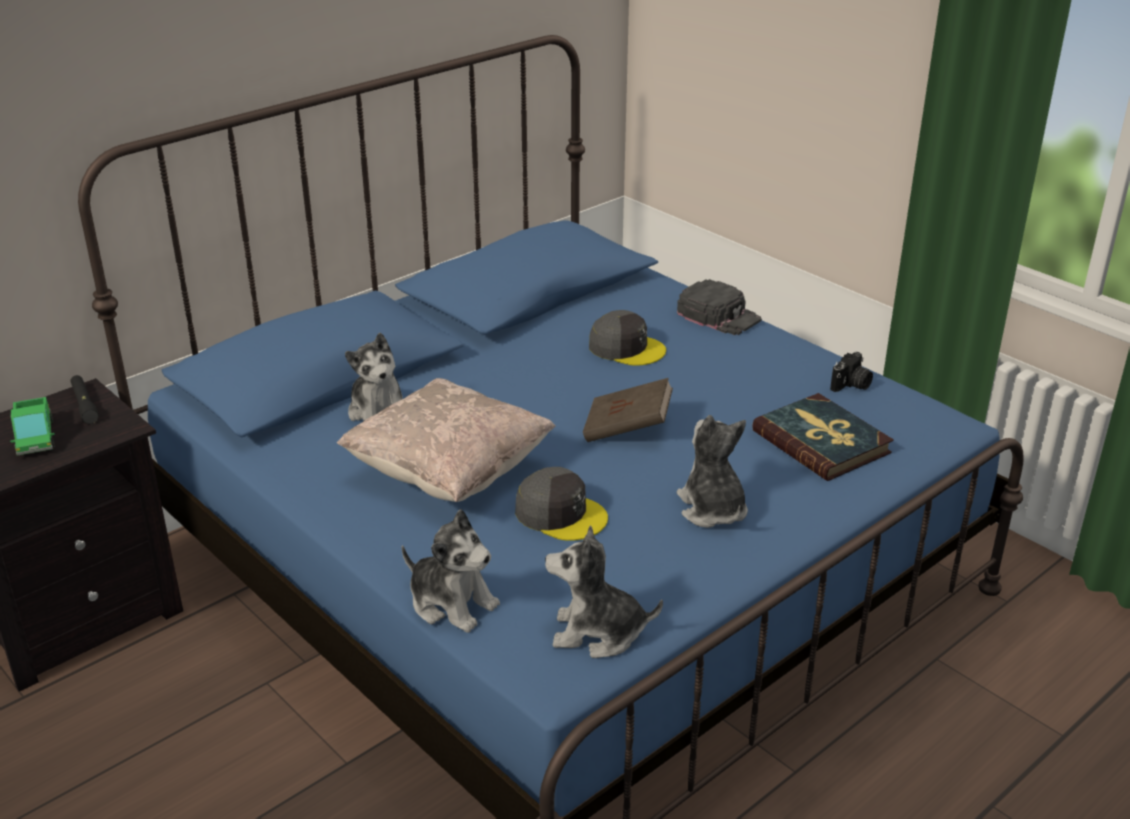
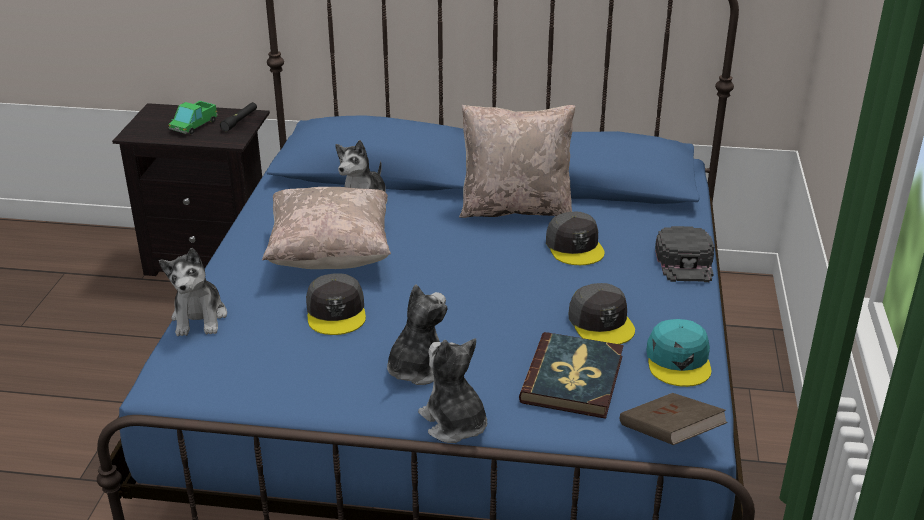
camera: 50 degrees right, 0 degrees up
(520, 344) = (515, 208): none -> beige pillow
(598, 633) = (225, 382): plush toy -> plush toy (454, 423)
(627, 429) = (470, 292): brown book -> brown book (669, 436)
(757, 391) = (601, 322): none -> grey cap
(851, 385) = (679, 361): camera -> turquoise cap

